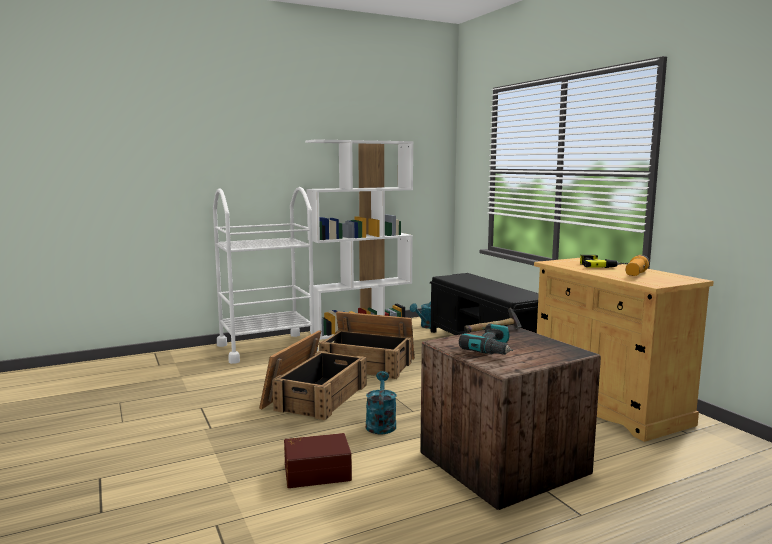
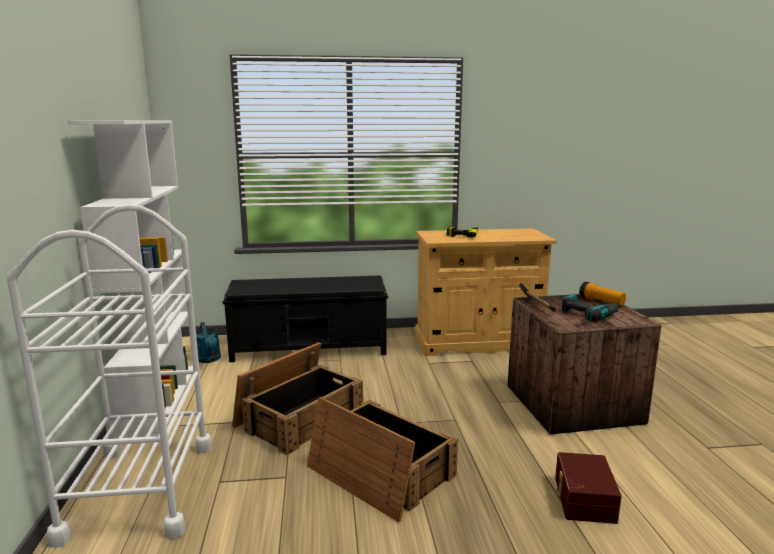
camera: 70 degrees left, 5 degrees up
(380, 423) = (479, 442): turquoise watering can -> none
(636, 274) = (504, 234): flashlight -> flashlight (601, 302)

